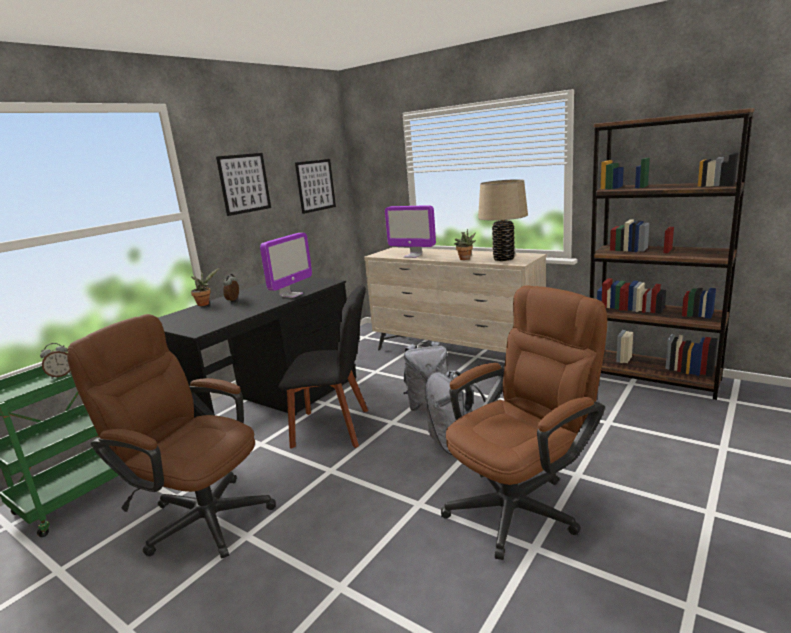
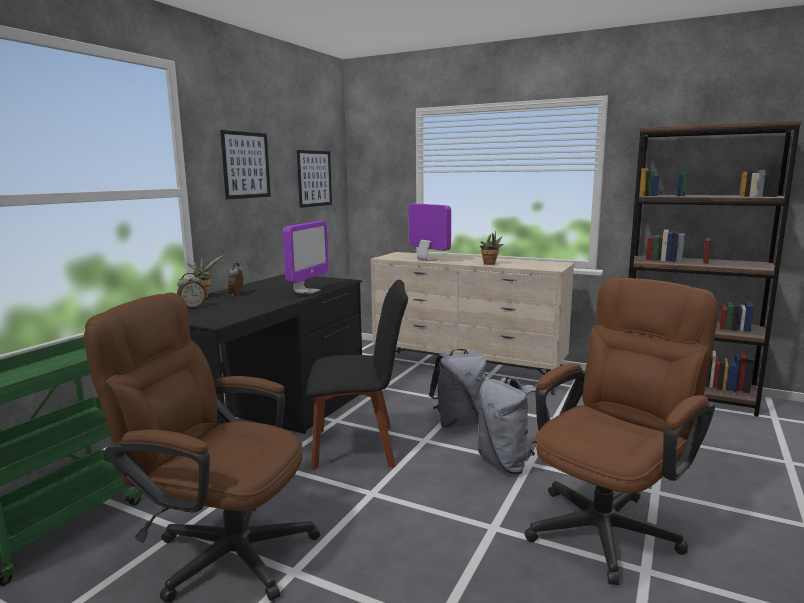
camera: 10 degrees left, 5 degrees down
(61, 375) = (38, 370): alarm clock -> alarm clock (192, 307)
(413, 256) = (427, 260): monitor -> monitor turned 150 degrees counterclockwise
(503, 259) = (533, 265): beige table lamp -> none

